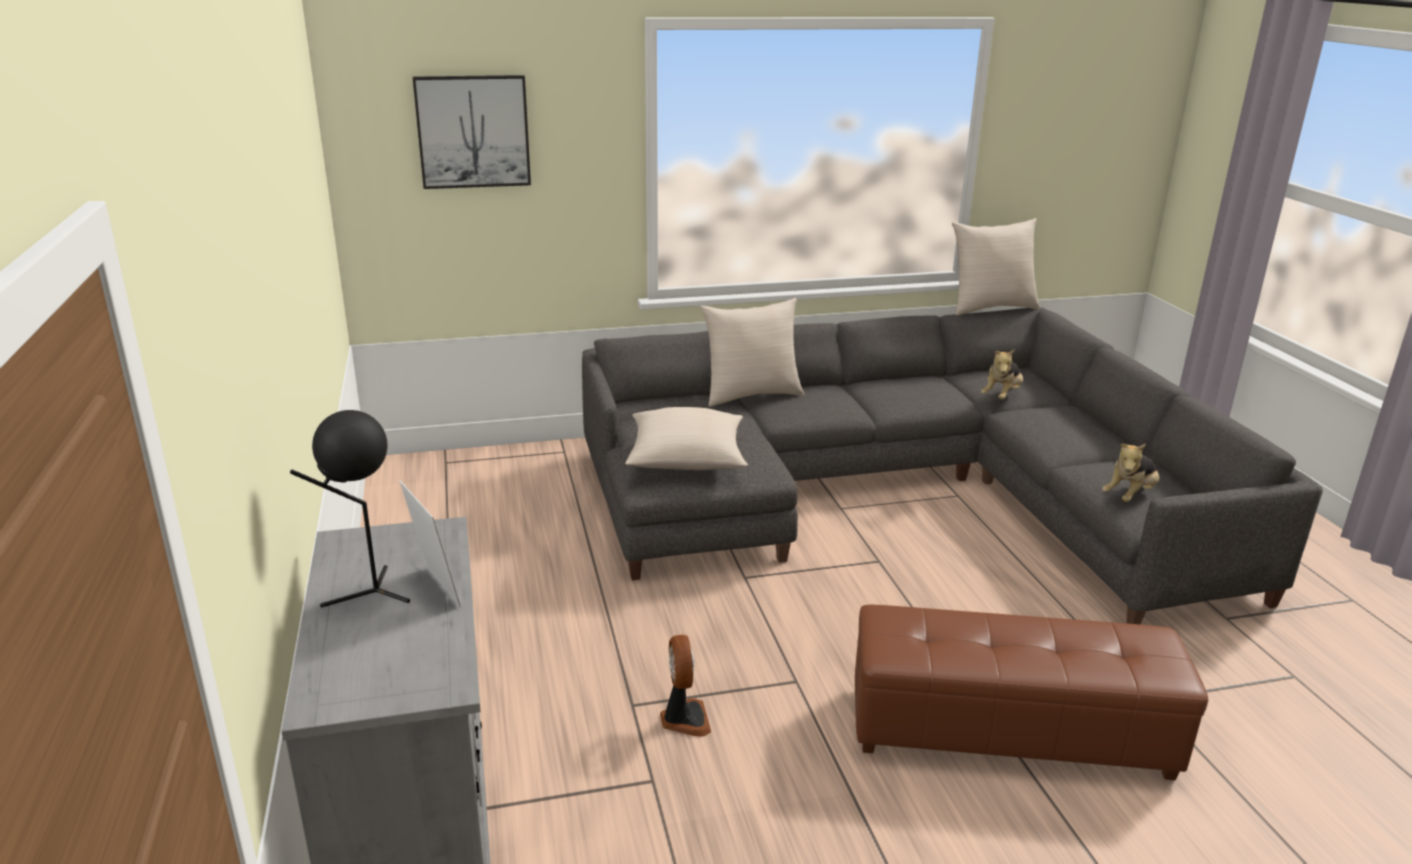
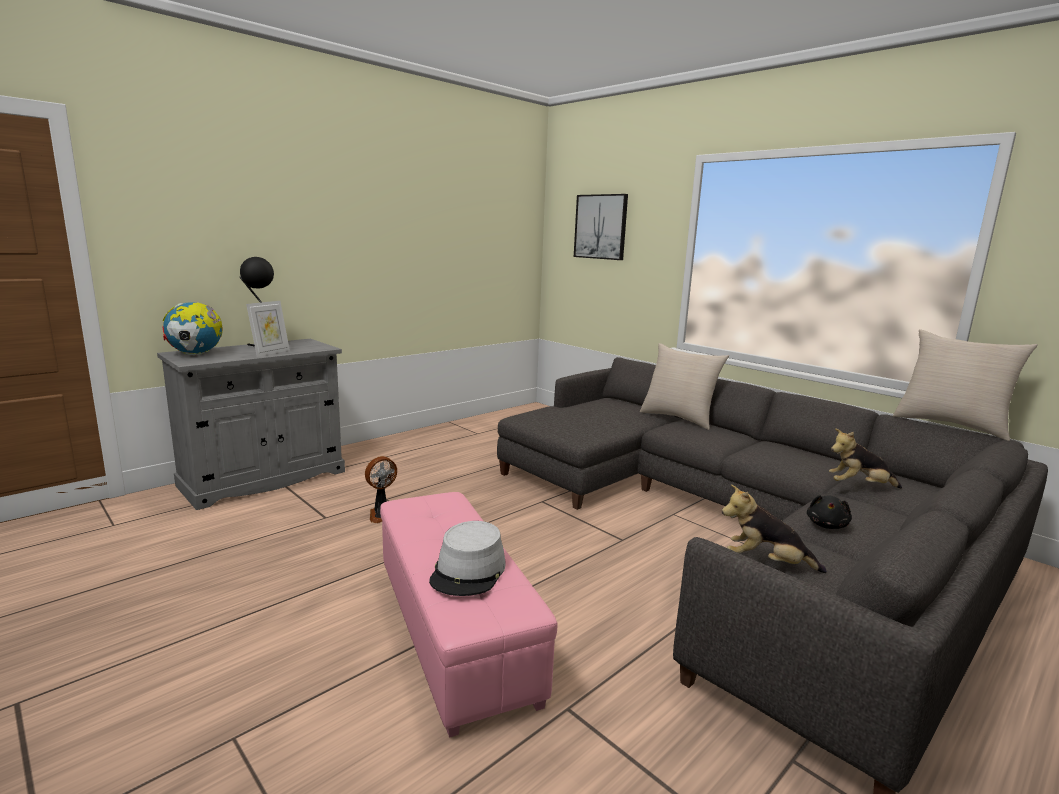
camera: 60 degrees right, 10 degrees down
(366, 677) = (195, 354): none -> globe
(686, 458) = (562, 418): beige pillow -> none
(1010, 731) = (456, 630): brown ottoman -> pink ottoman
(1069, 443) = (827, 525): none -> black plush toy
(1079, 648) = (469, 571): none -> grey hat

